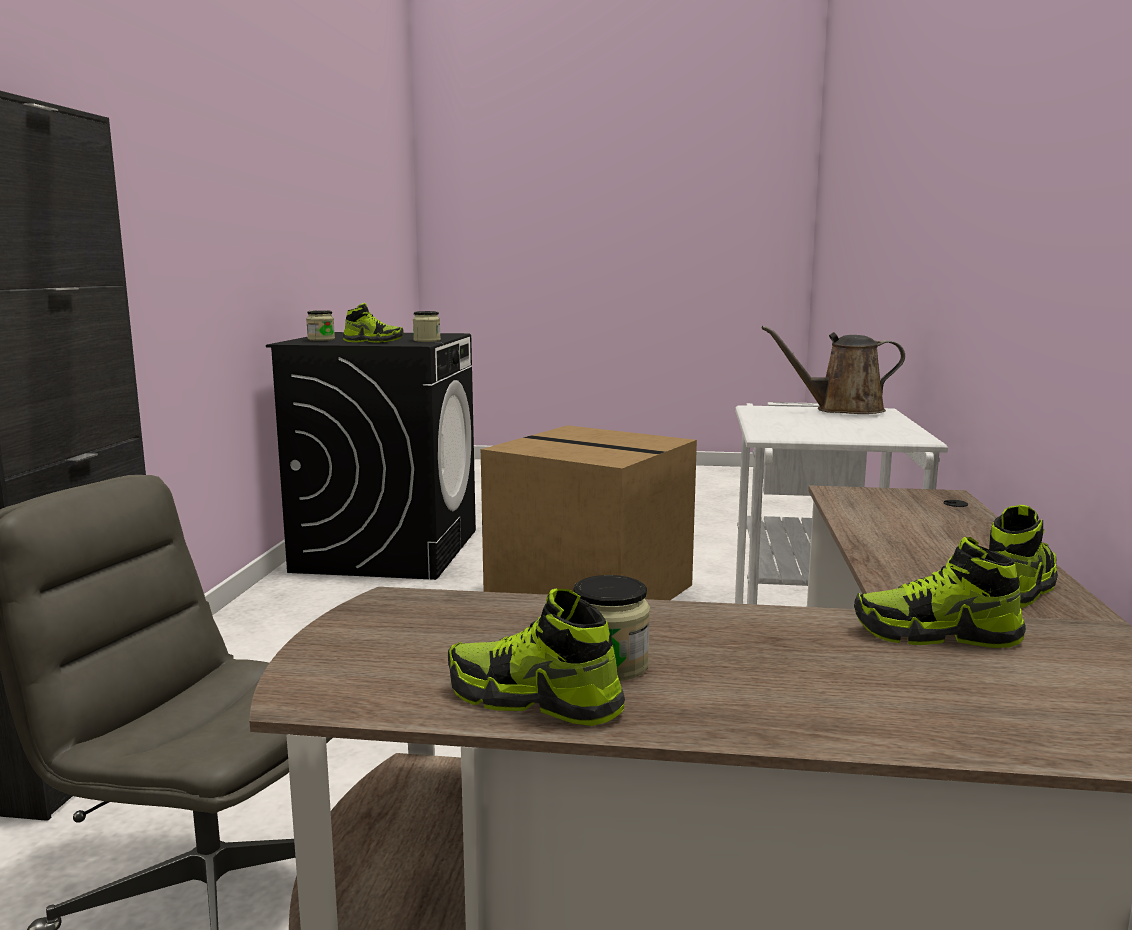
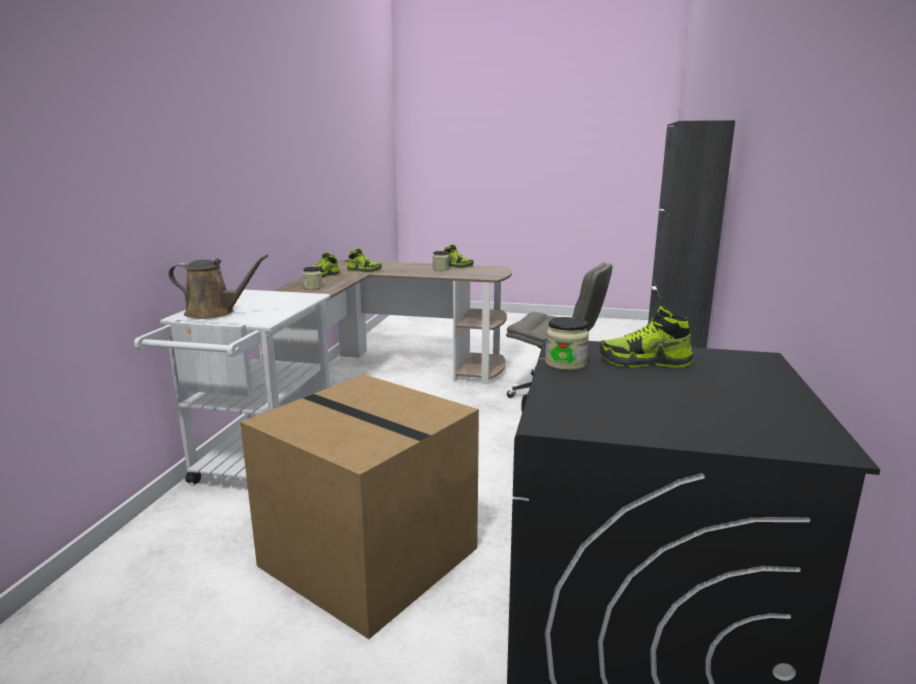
camera: 175 degrees left, 5 degrees up
(321, 339) = (746, 376): jar -> jar (313, 287)

